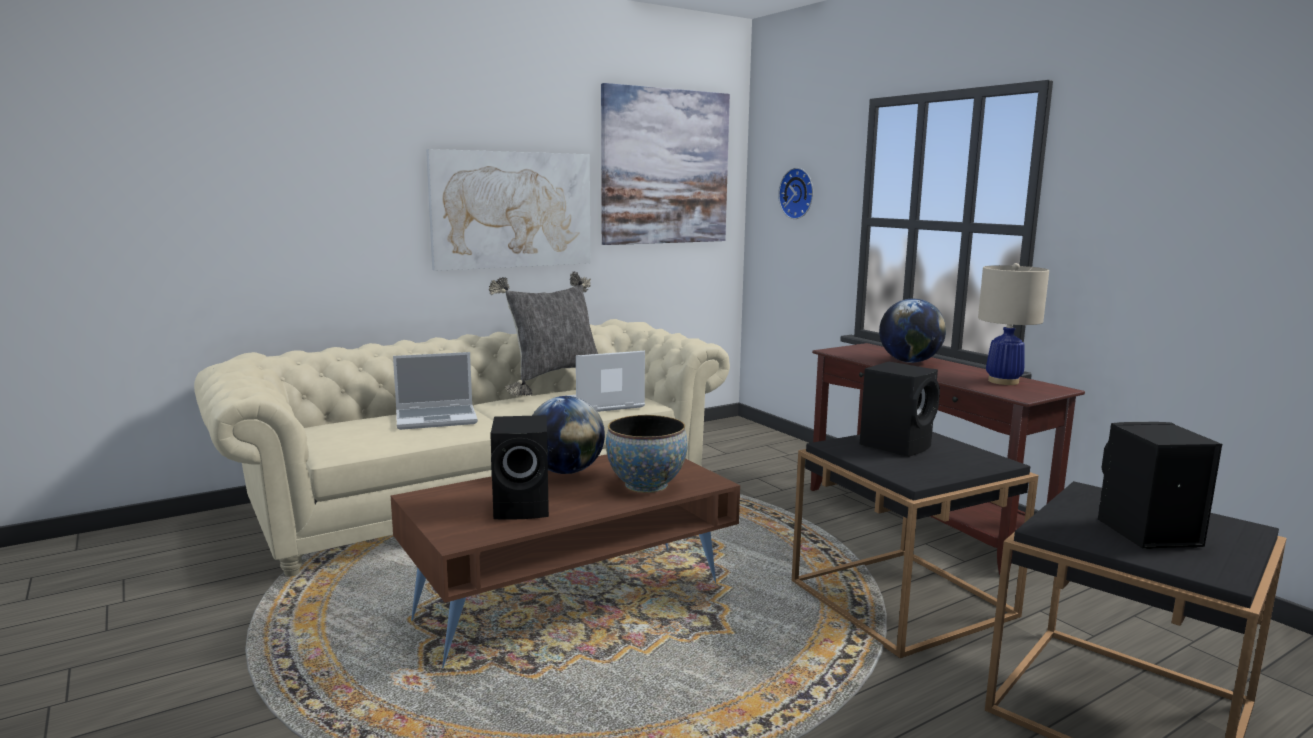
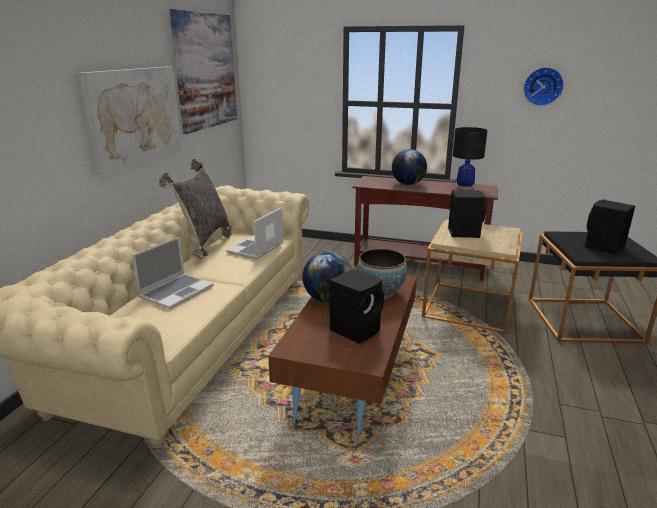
camera: 40 degrees left, 10 degrees up
(798, 193) = (289, 85): wall clock -> wall clock (543, 86)
(902, 599) = (469, 307): black side table -> beige side table
(1003, 381) = (465, 187): beige table lamp -> black table lamp

